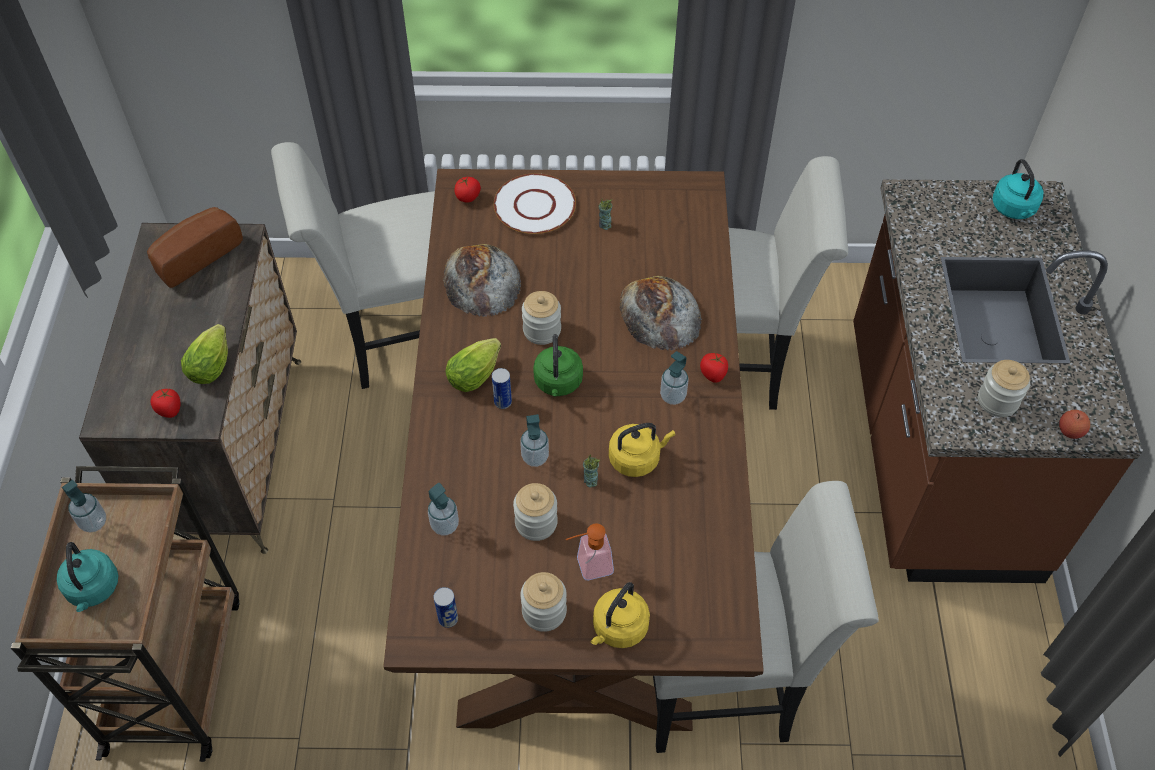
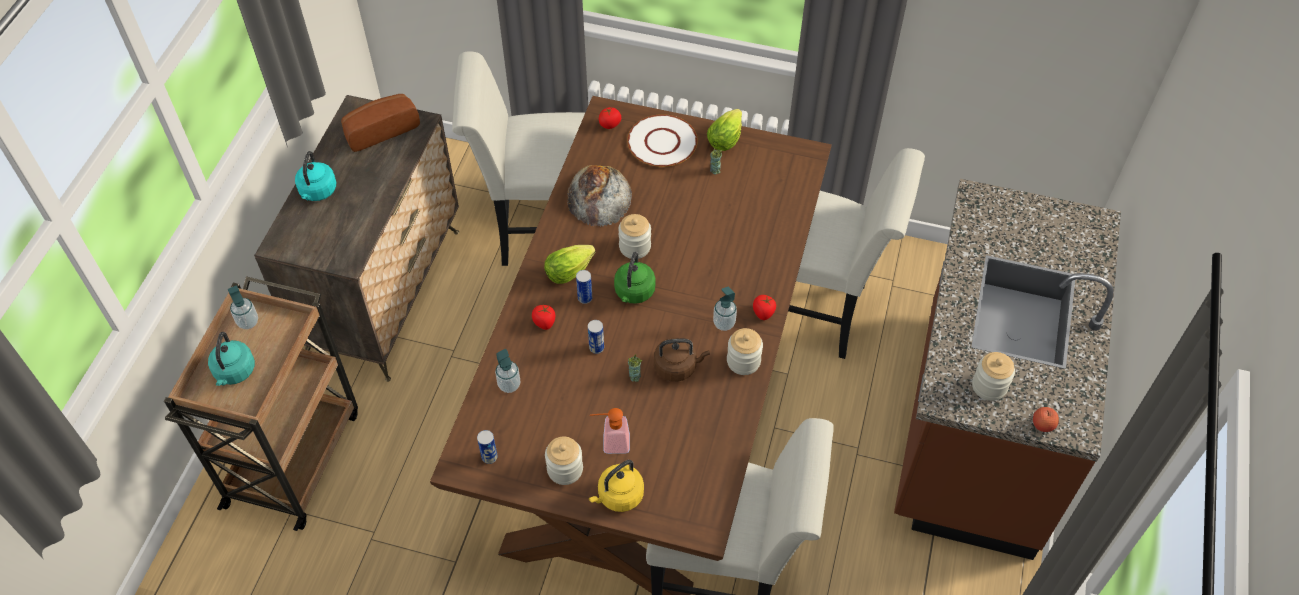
camera: 15 degrees right, 0 degrees up
(169, 410) = (326, 248): tomato -> tomato (544, 322)
(212, 364) = (369, 219): lettuce -> lettuce (726, 138)
(535, 457) = (596, 348): soap dispenser -> can
(536, 523) = (581, 399): jar -> jar (743, 361)
(637, 458) = (677, 367): yellow kettle -> brown kettle
(659, 313) = (736, 253): bread -> none
(1014, 209) = (1067, 227): turquoise kettle -> turquoise kettle (317, 192)

